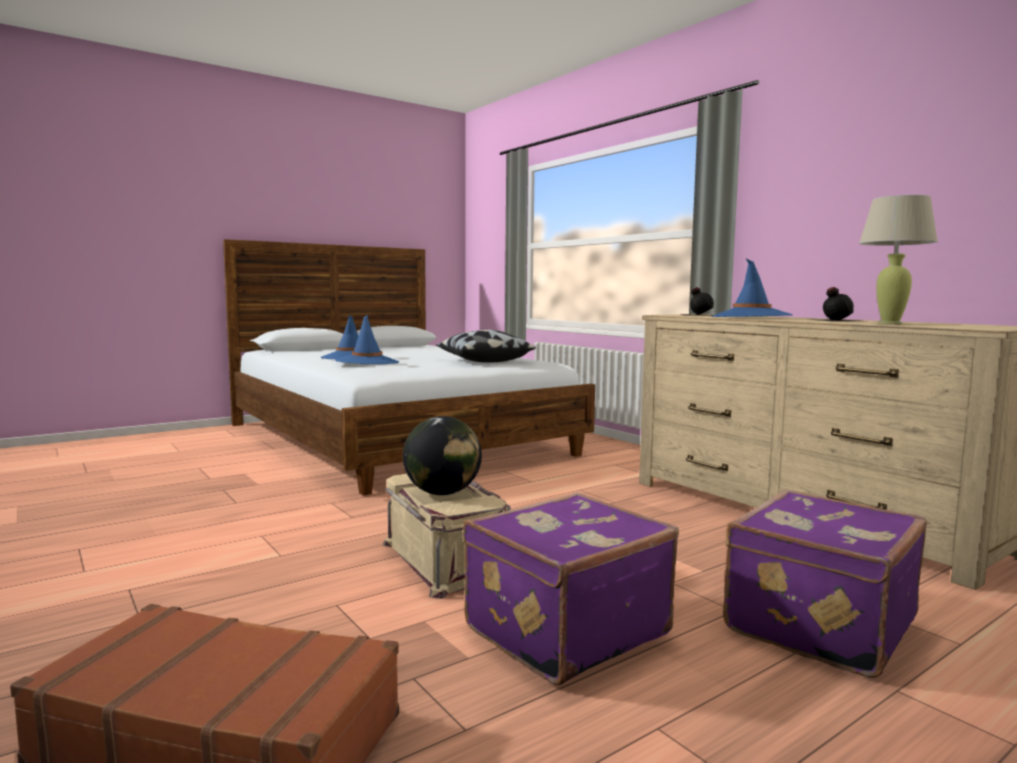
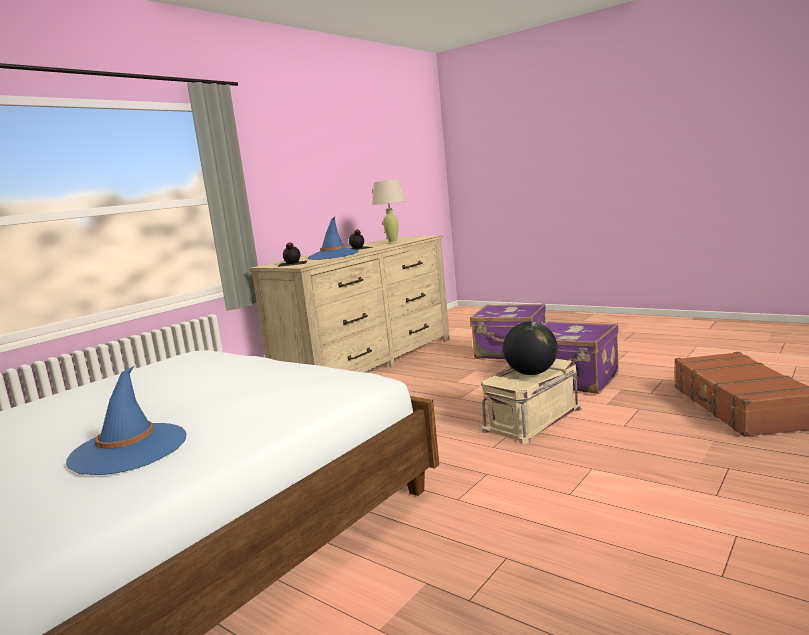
camera: 105 degrees left, 5 degrees up
(367, 362) = (256, 401): blue hat -> none
(483, 361) = (187, 373): pillow -> none

